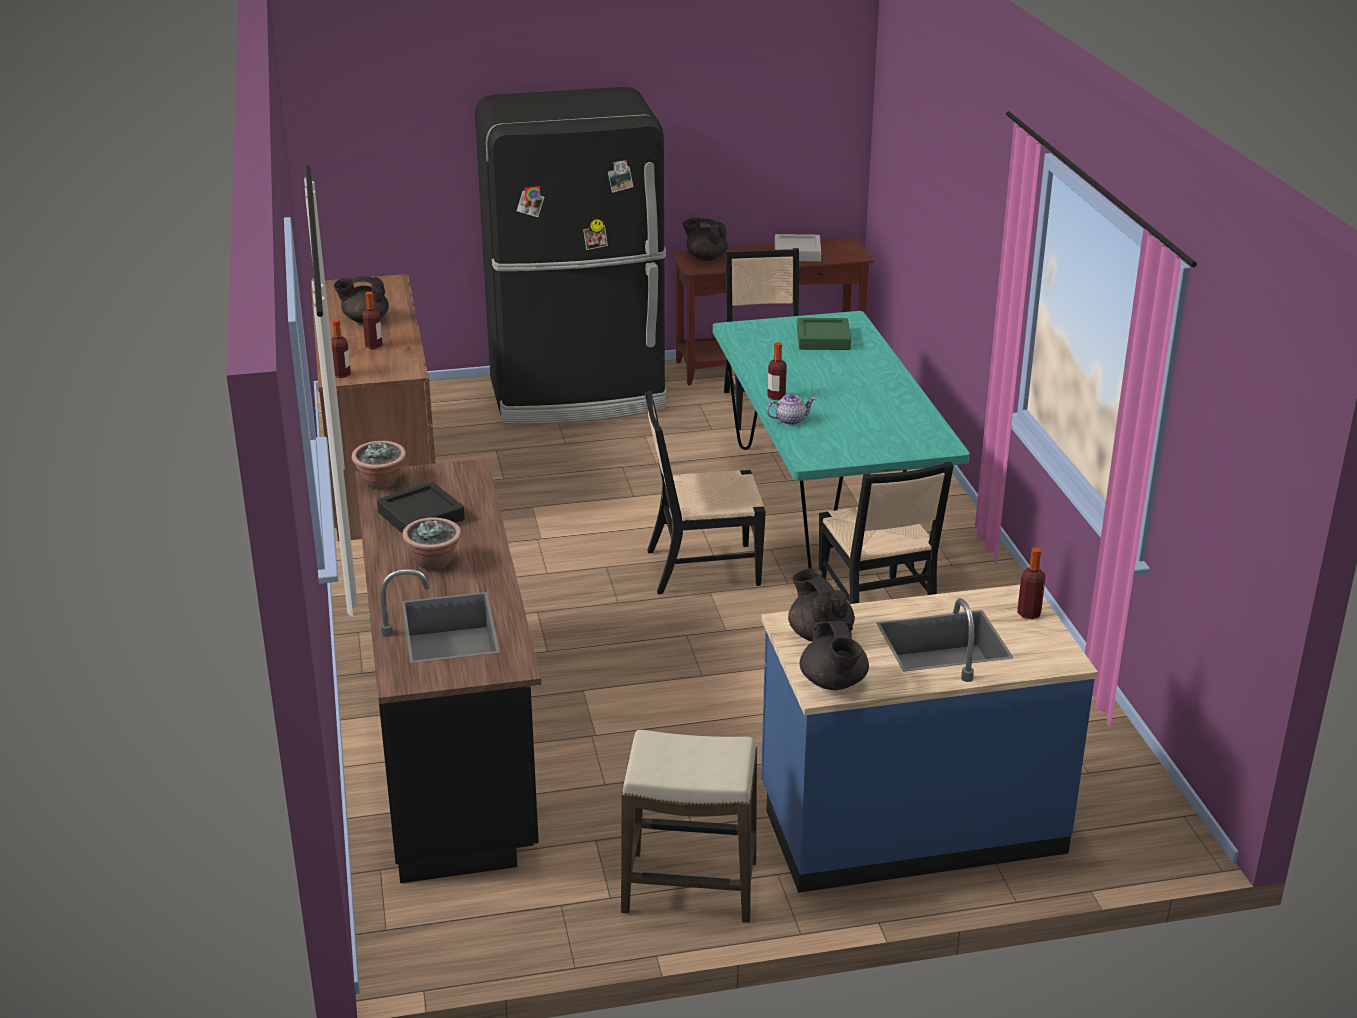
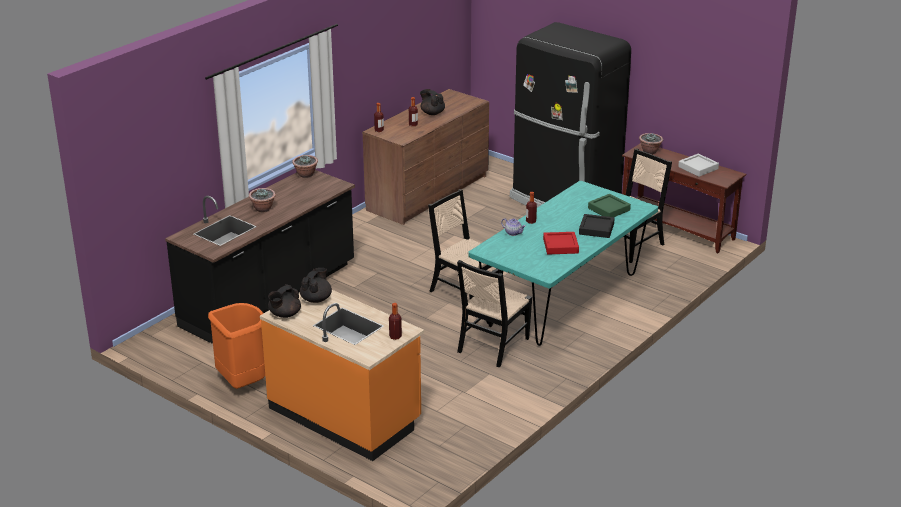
camera: 50 degrees right, 0 degrees up
(421, 516) = (292, 192): black tray -> black tray (596, 229)
(689, 887) = (243, 383): stool -> orange trash can
(706, 258) = (650, 151): black teapot -> potted plant
(876, 406) = (560, 246): none -> red tray
(910, 822) = (345, 415): blue counter -> orange counter

